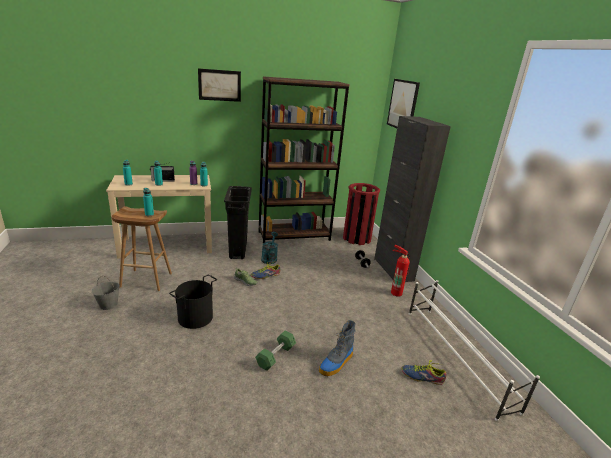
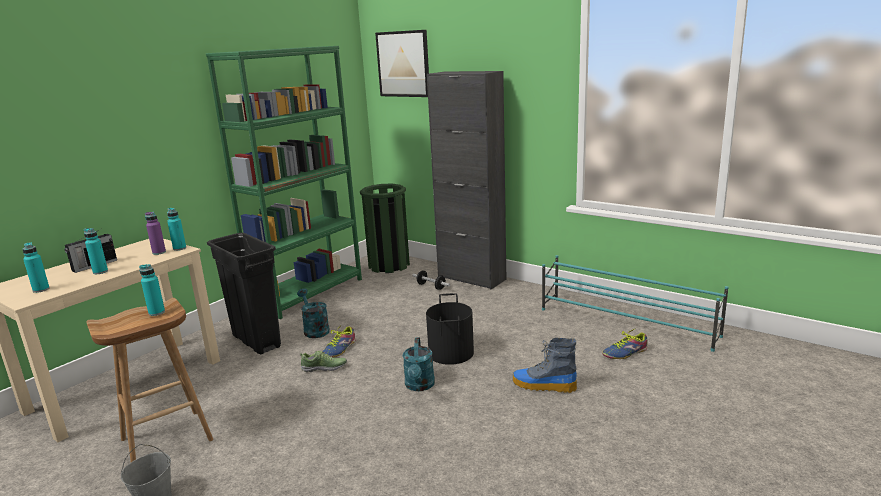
camera: 35 degrees left, 5 degrees down
(195, 318) = (321, 437): black bucket -> black bucket (451, 352)
(219, 85) = (141, 77): picture -> none
(272, 319) = (419, 386): none -> turquoise watering can
(276, 356) = (477, 415): green dumbbell -> none
(294, 236) = (308, 293): brown bookcase -> green bookcase
(336, 363) = (543, 385): boot -> boot turned 105 degrees clockwise
(357, 238) = (389, 265): red trash can -> green trash can
(396, 292) = (504, 297): fire extinguisher -> none
(457, 357) = (627, 323): white shoe rack -> turquoise shoe rack

